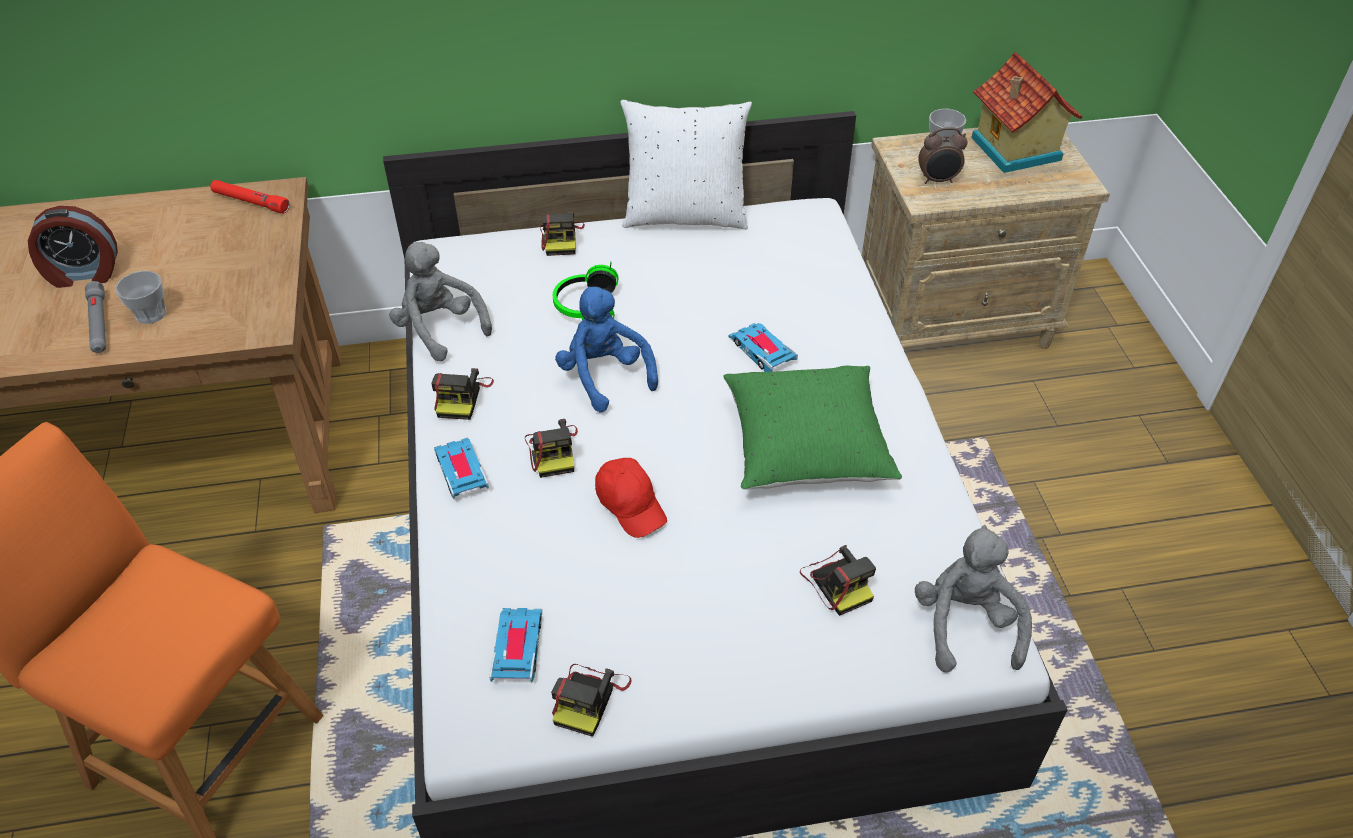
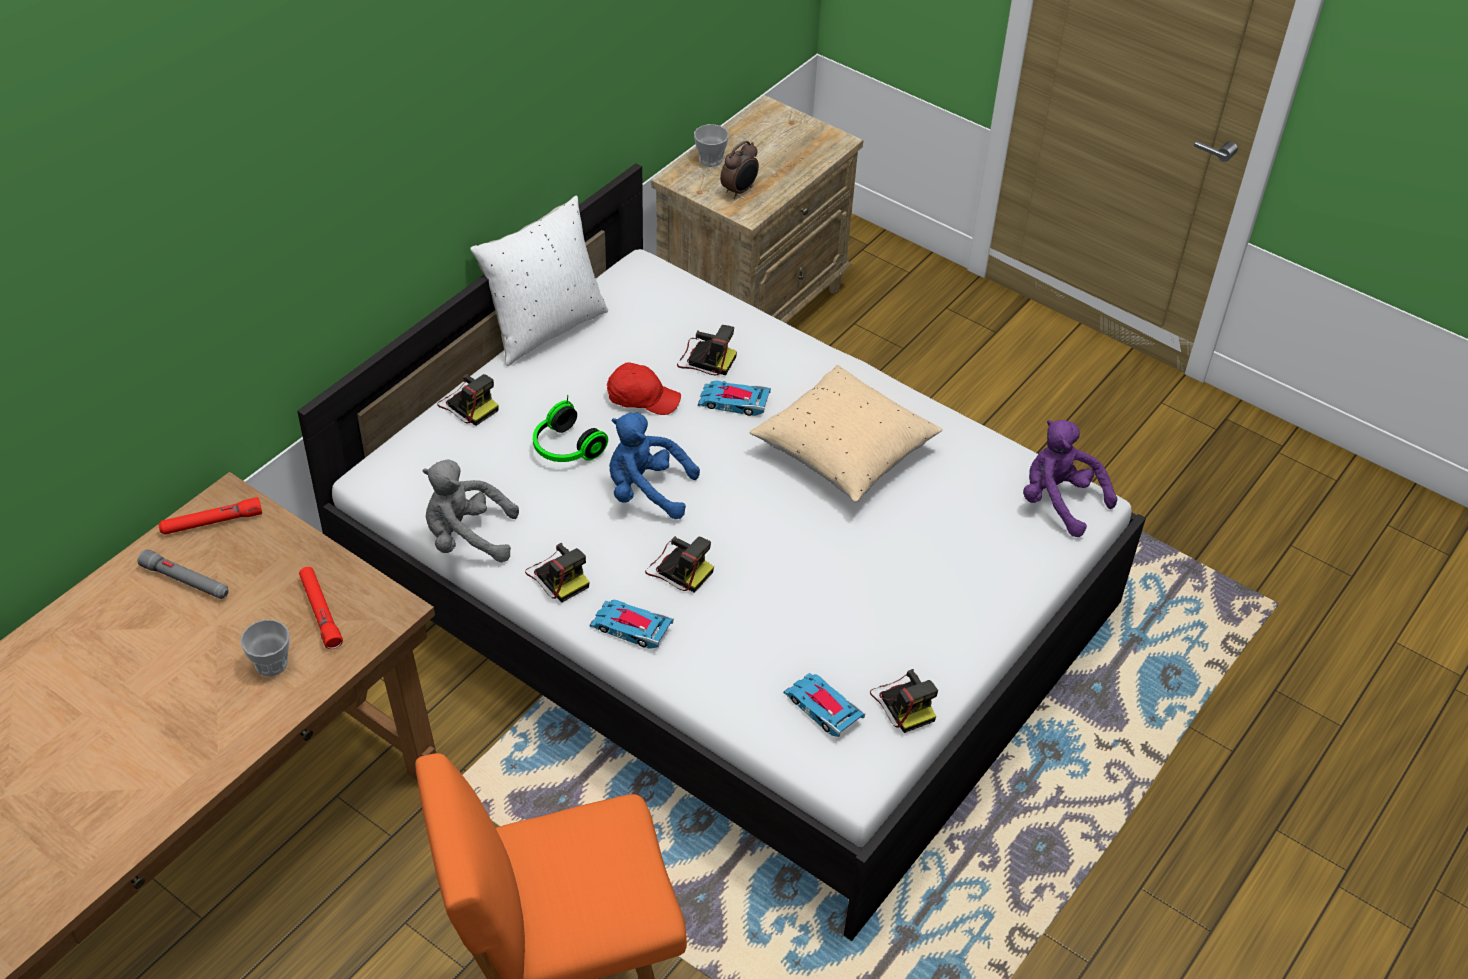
camera: 45 degrees left, 0 degrees up
(84, 274) = (151, 675): alarm clock -> none
(99, 324) = (236, 701): grey flashlight -> grey flashlight (185, 581)
(225, 299) = (320, 611): none -> red flashlight
(631, 505) = (779, 568): red cap -> red cap (642, 398)
(806, 447) = (843, 452): green pillow -> beige pillow
(837, 582) = (963, 526): camera -> camera (705, 359)
(965, 624) = (1059, 501): grey plush toy -> purple plush toy
(1014, 149) = (763, 136): toy house -> none

